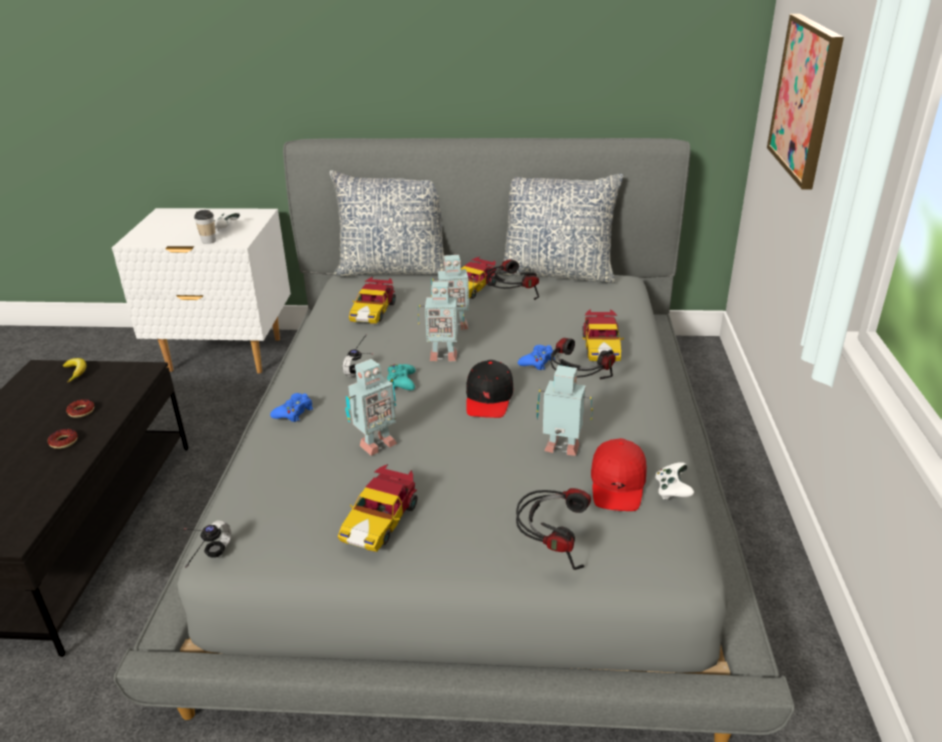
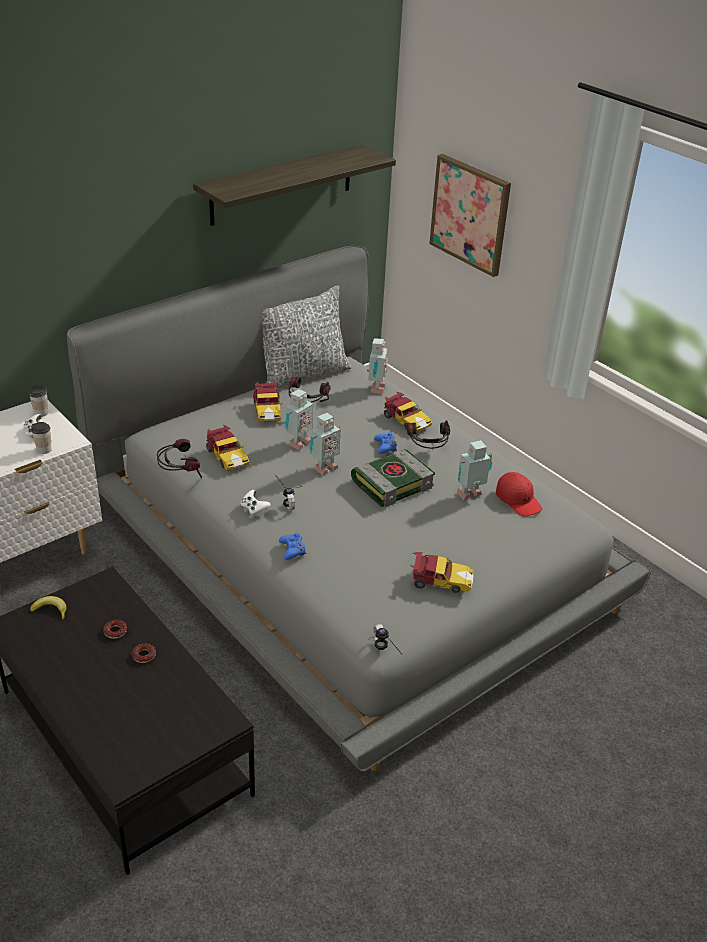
camera: 45 degrees left, 5 degrees up
(254, 217) = (41, 413): none -> cup
(375, 444) = (373, 543): toy robot -> toy robot (375, 389)
(380, 521) = (439, 581): toy car -> toy car turned 60 degrees counterclockwise
(393, 269) = (180, 416): pillow -> none
(401, 382) = (327, 498): turquoise game controller -> none
(489, 398) = (392, 483): black cap -> book
(552, 549) = (529, 549): headphones -> headphones (179, 476)
(586, 38) = (282, 185): none -> shelf
(672, 491) = (543, 490): white game controller -> white game controller (254, 509)

